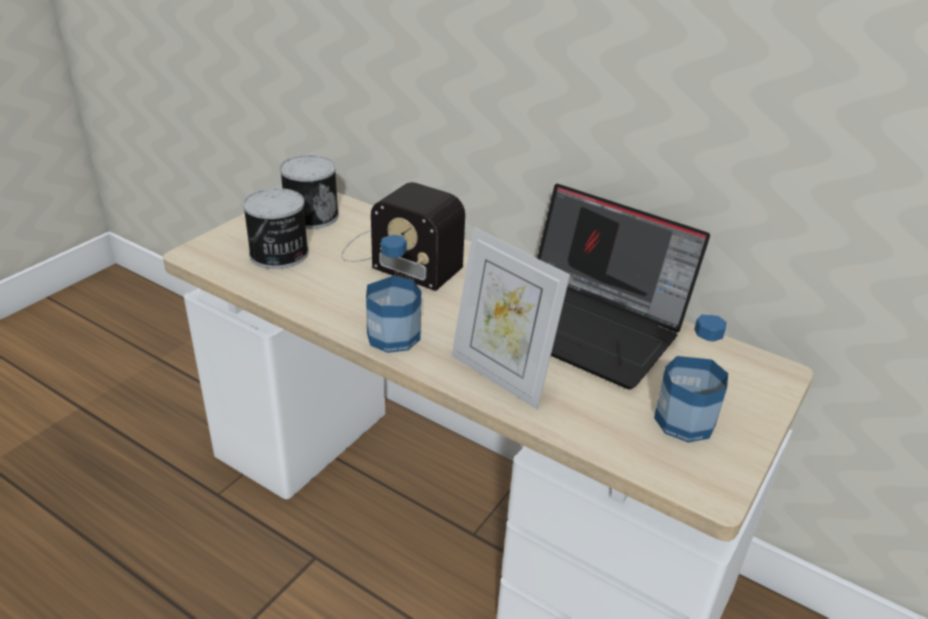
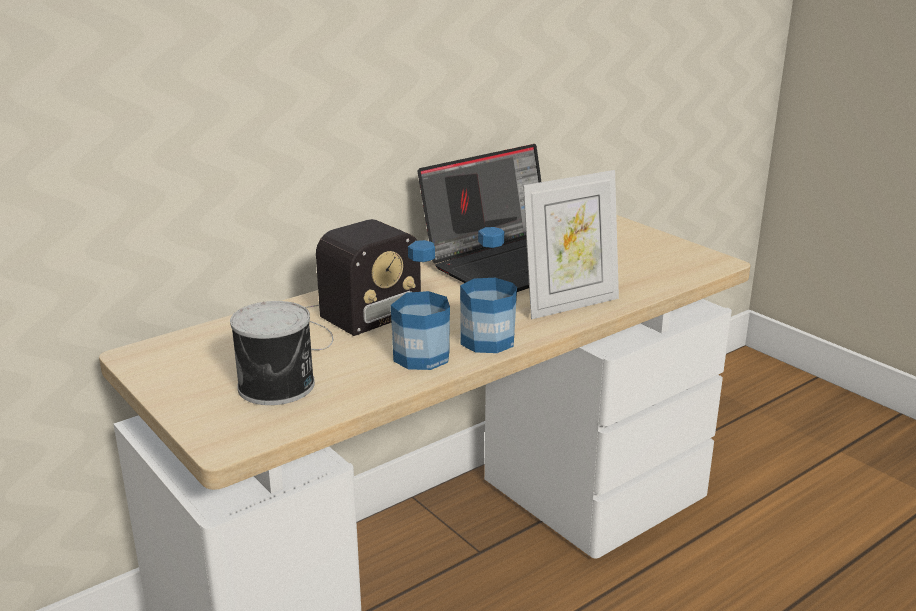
camera: 70 degrees left, 10 degrees down
(311, 215) = (196, 358): can -> none
(684, 421) = (645, 255): bottle -> bottle (421, 356)

